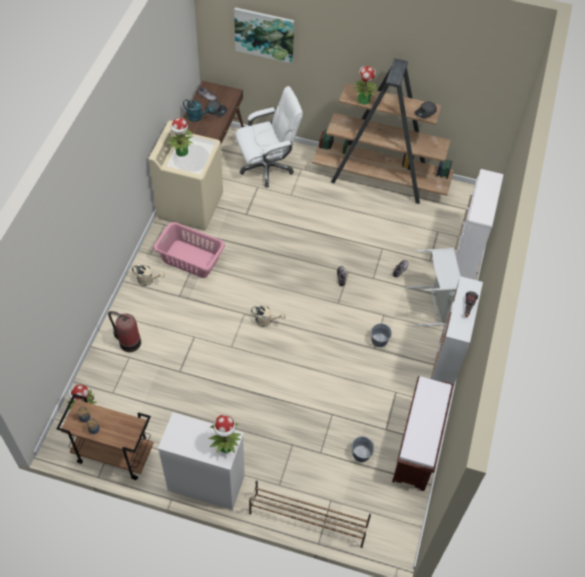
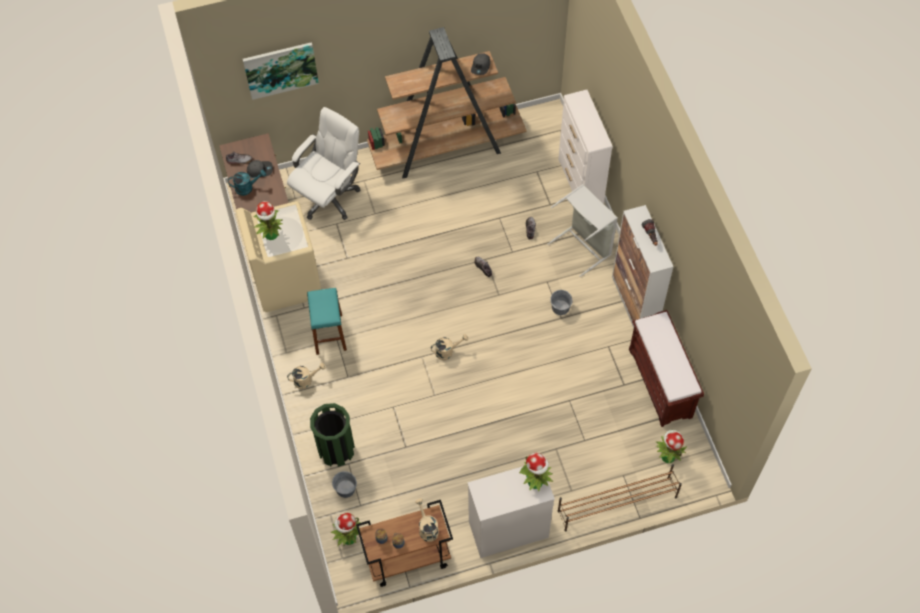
camera: 30 degrees left, 5 degrees up
(124, 432) = (427, 528): none -> beige watering can
(128, 342) = (336, 450): fire extinguisher -> green trash can
(190, 258) = (329, 334): pink laundry basket -> turquoise stool
(361, 454) = (619, 419): grey bucket -> grey bucket (345, 489)
(363, 100) = (414, 84): potted plant -> potted plant (667, 456)

